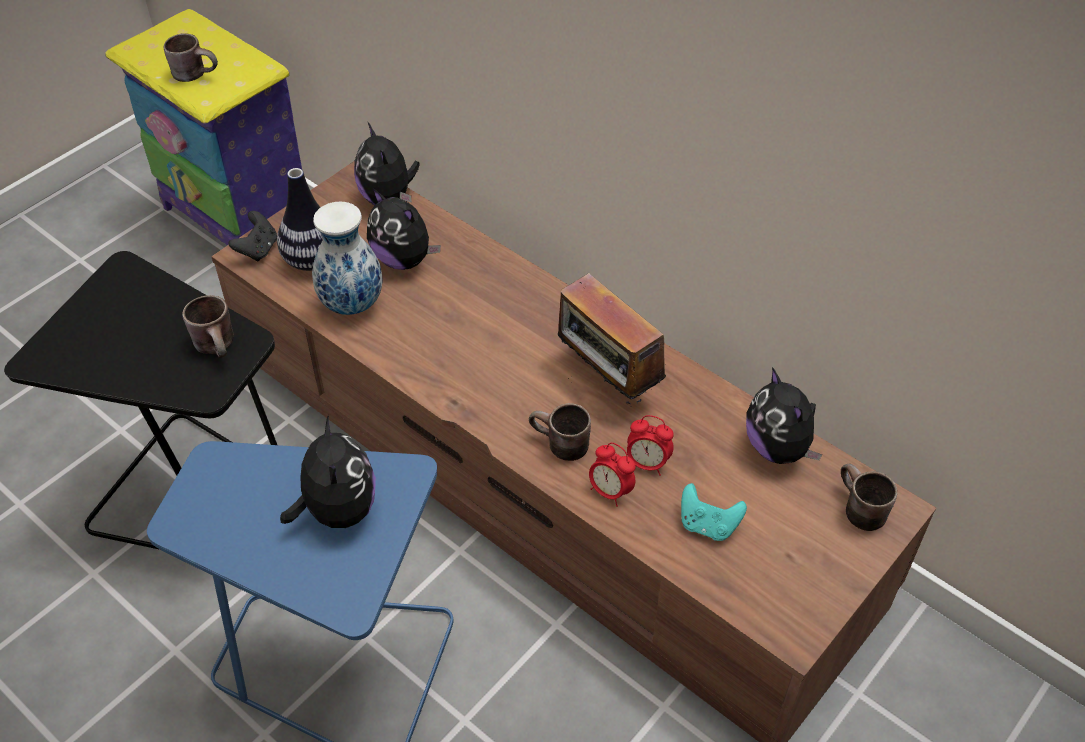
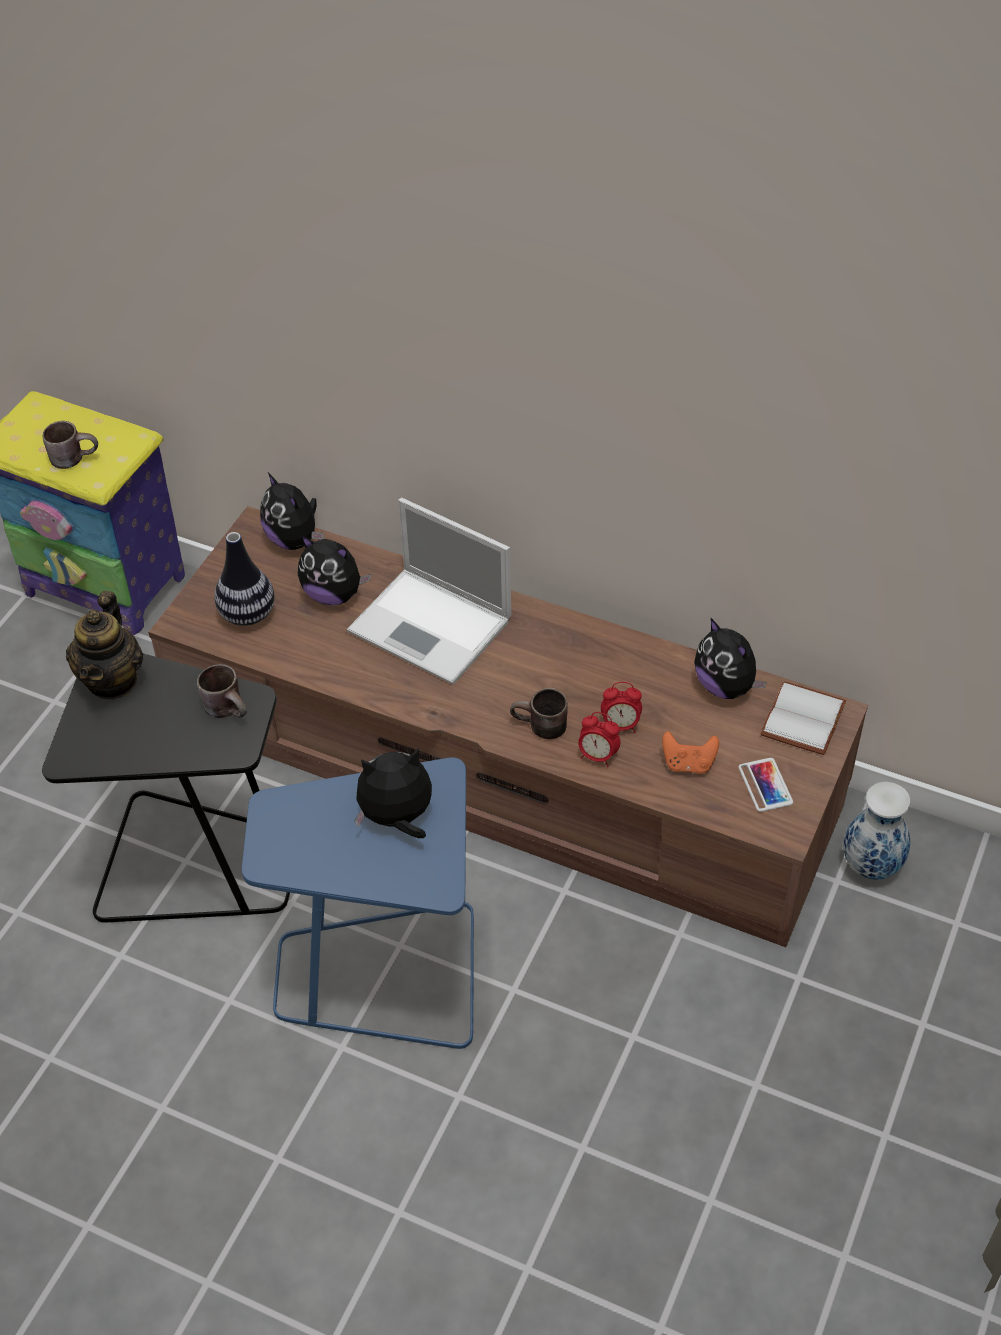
camera: 15 degrees left, 0 degrees up
(120, 290) = (112, 680): none -> teapot
(258, 249) = (191, 615): black game controller -> none
(337, 510) = (397, 819): plush toy -> plush toy turned 75 degrees counterclockwise
(352, 304) = (303, 646): vase -> vase (871, 864)
(489, 313) = (432, 626): none -> laptop
(607, 380) = (560, 662): radio -> none
(708, 525) = (688, 763): turquoise game controller -> orange game controller
(788, 572) = (765, 785): none -> phone
(856, 509) = (805, 721): brown mug -> white book

